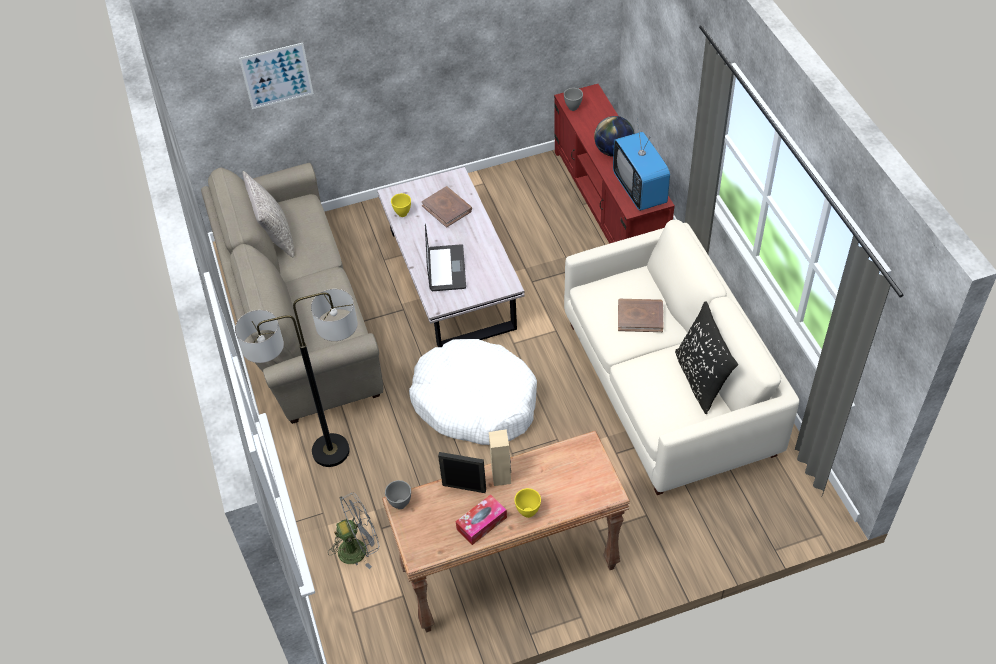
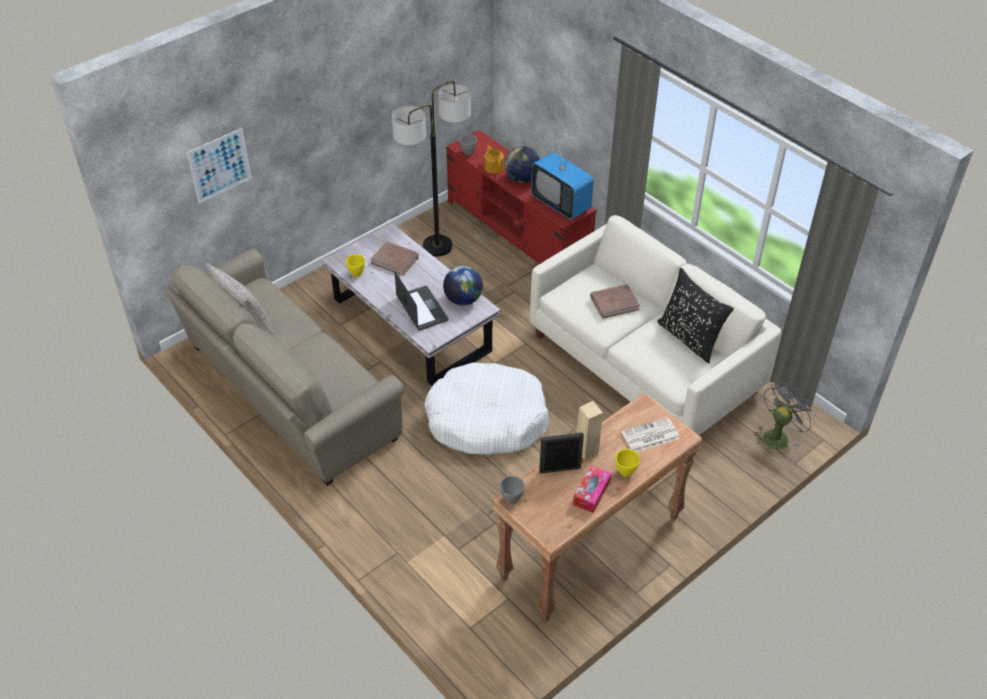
camera: 25 degrees left, 5 degrees down
(330, 451) = (376, 498): floor lamp -> floor lamp (437, 246)
(358, 548) = (446, 572): grey fan -> grey fan (777, 435)
(492, 270) = (463, 300): none -> globe
(574, 481) = (650, 436): none -> newspaper
(591, 130) = (494, 167): none -> teapot

